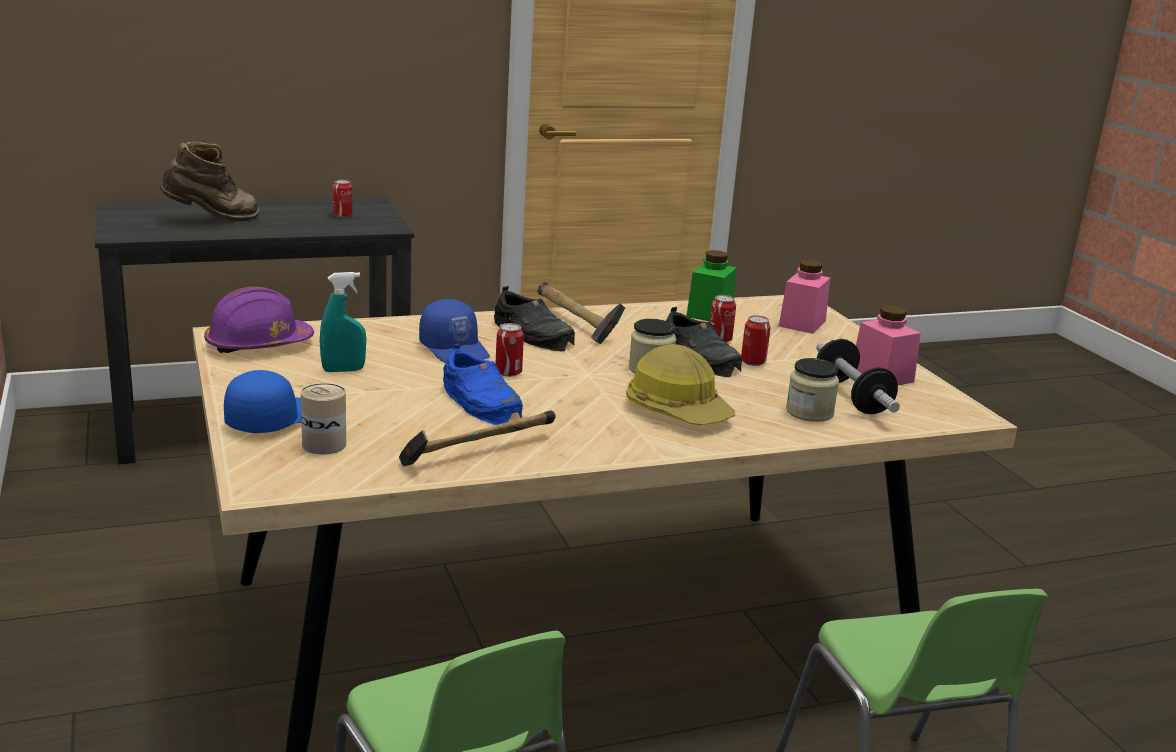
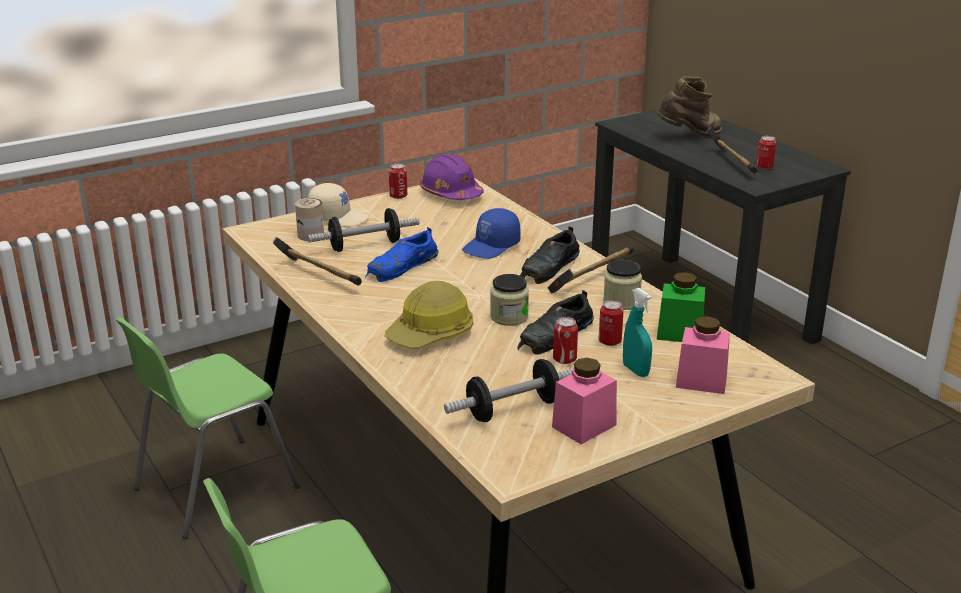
camera: 80 degrees right, 5 degrees up
(212, 220) = (689, 136): brown boot -> brown boot turned 75 degrees counterclockwise
(271, 419) = (338, 217): blue cap -> beige cap
(317, 222) = (732, 163): none -> hammer
(343, 370) = (426, 221): turquoise spray bottle -> turquoise spray bottle (635, 370)
(394, 414) = (365, 245): none -> dumbbell
(508, 372) = (461, 268): can -> can (398, 196)
(809, 412) = (463, 389): jar -> jar (621, 302)

